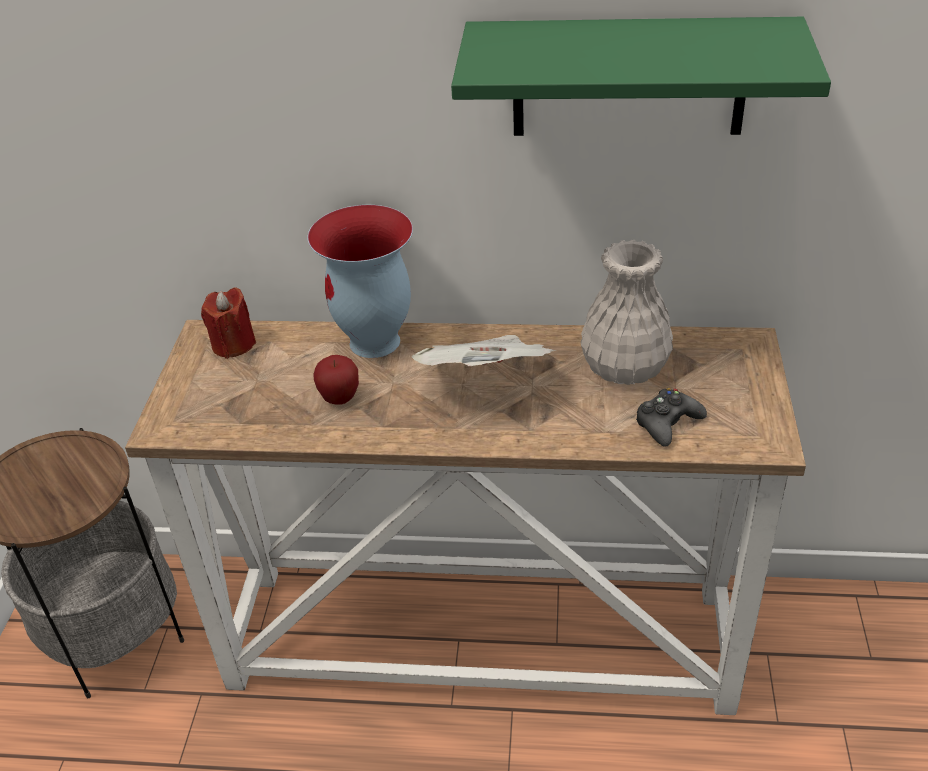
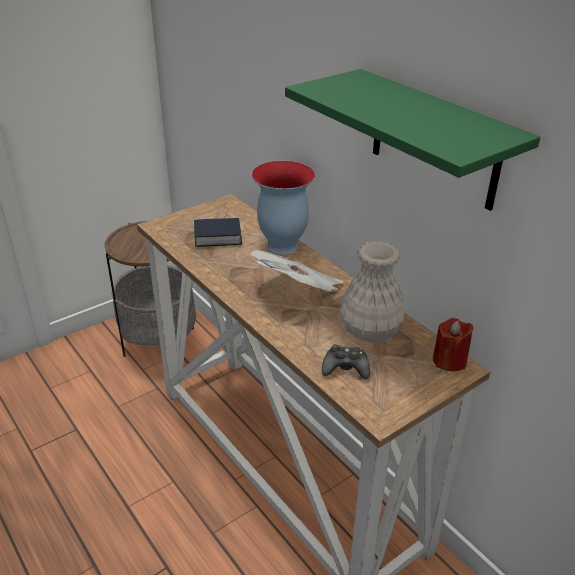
camera: 45 degrees right, 5 degrees down
(233, 344) = (230, 213): red candle -> red candle (449, 360)
(274, 385) = (217, 237): none -> book
(340, 399) = (231, 258): apple -> none

